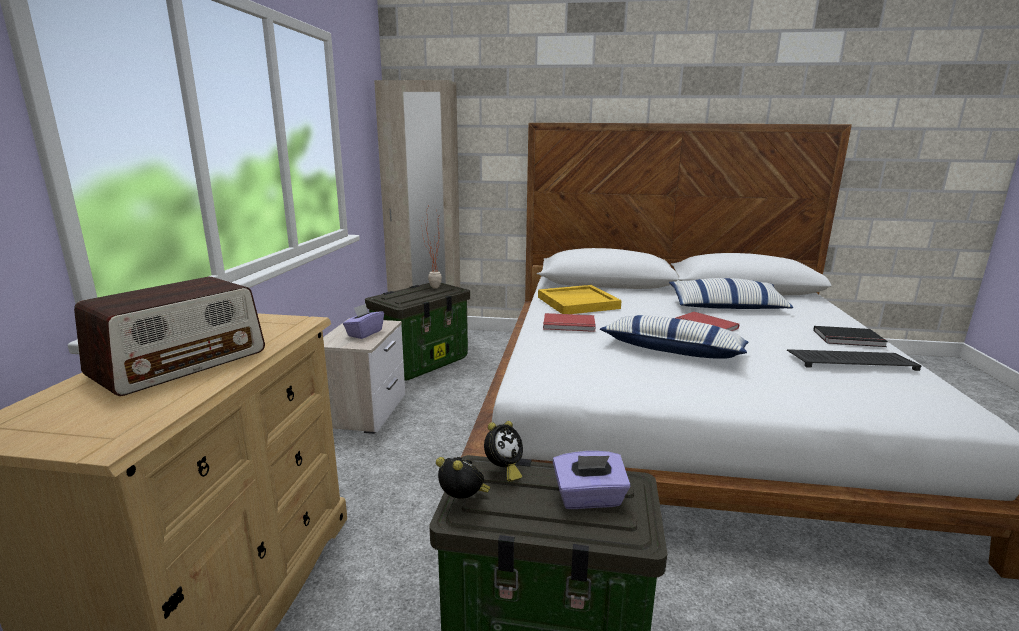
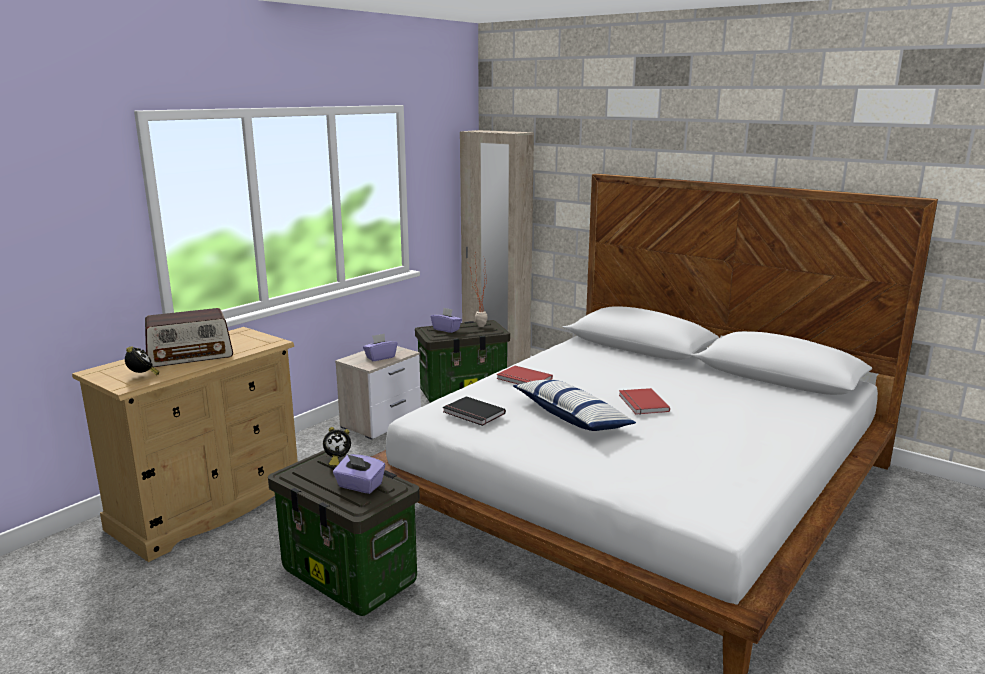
camera: 30 degrees right, 0 degrees up
(404, 295) = (446, 329): none -> purple tissue box
(463, 501) = (296, 468): alarm clock -> alarm clock (142, 376)
(578, 302) = (569, 361): yellow tray -> none
(726, 306) = (710, 391): pillow -> none
(849, 339) = (763, 444): black book -> black book (473, 413)
(851, 361) = (714, 460): keyboard -> none

